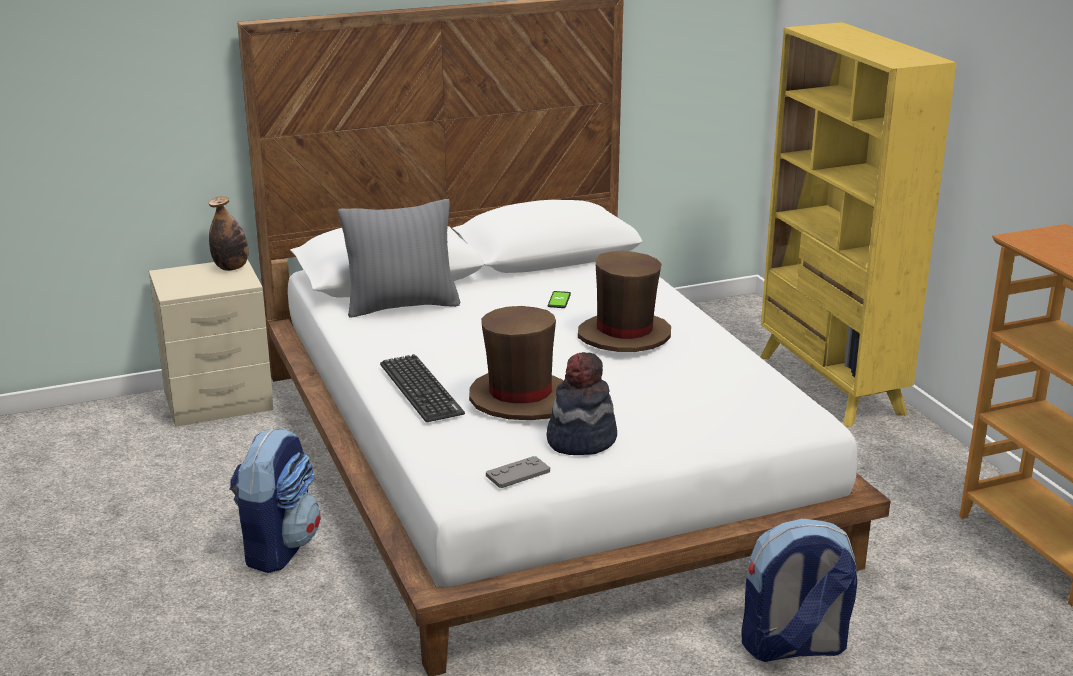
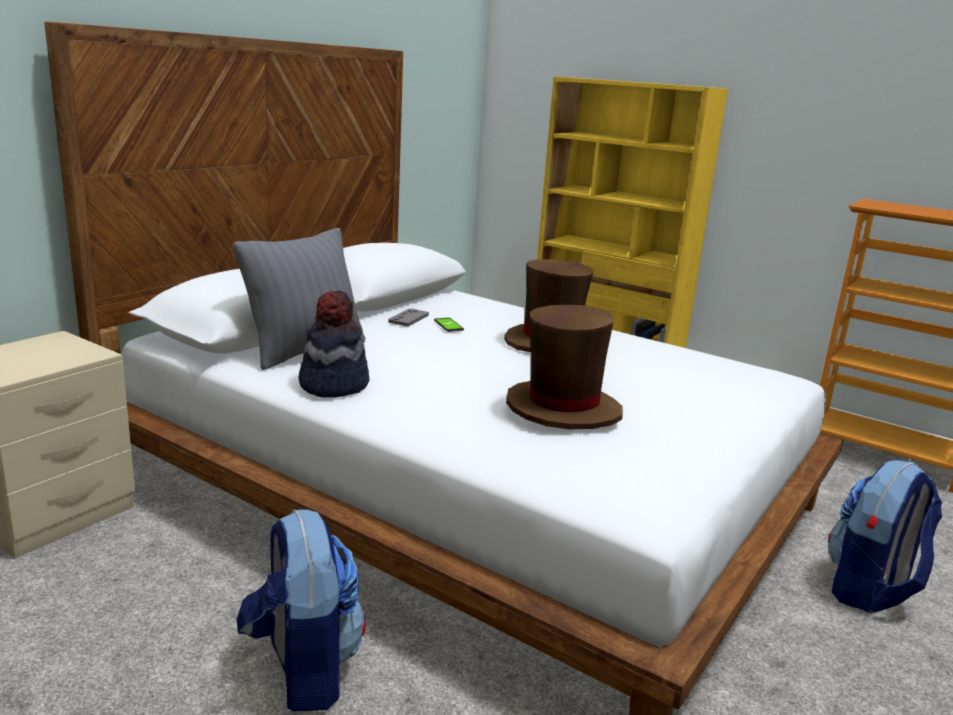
camera: 35 degrees left, 5 degrees down
(231, 267) = (56, 342): bottle -> none
(421, 389) = (450, 421): keyboard -> none
(518, 473) = (675, 481): grey game controller -> grey game controller (408, 318)
(580, 439) = (669, 434): hat -> hat (333, 384)

